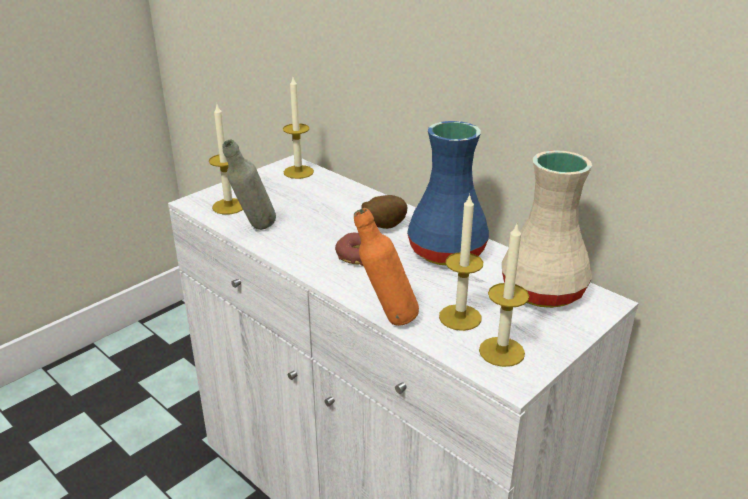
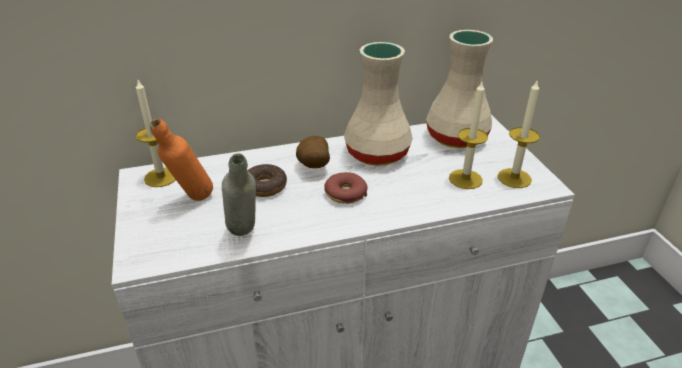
camera: 60 degrees left, 5 degrees up
(229, 206) = (177, 240): candle -> none
(330, 215) = (265, 186): none -> donut
(386, 320) = (448, 211): orange bottle -> orange bottle (191, 202)
(448, 252) = (378, 153): blue vase -> beige vase

